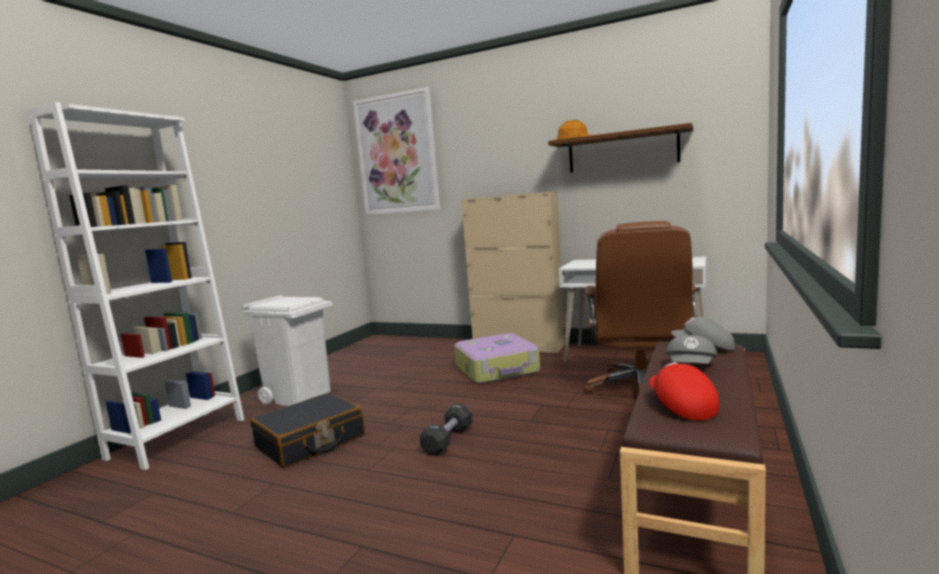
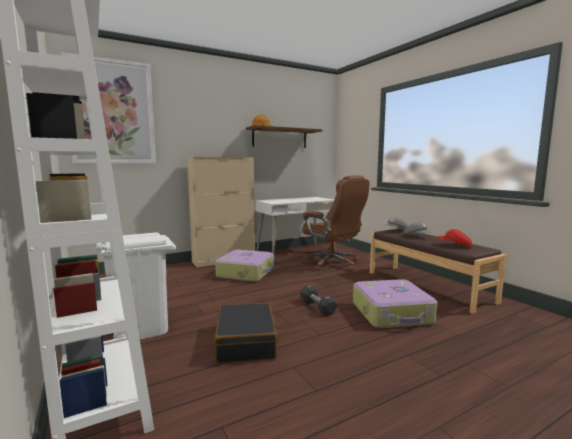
camera: 55 degrees left, 0 degrees up
(500, 494) = (392, 313): none -> suitcase

